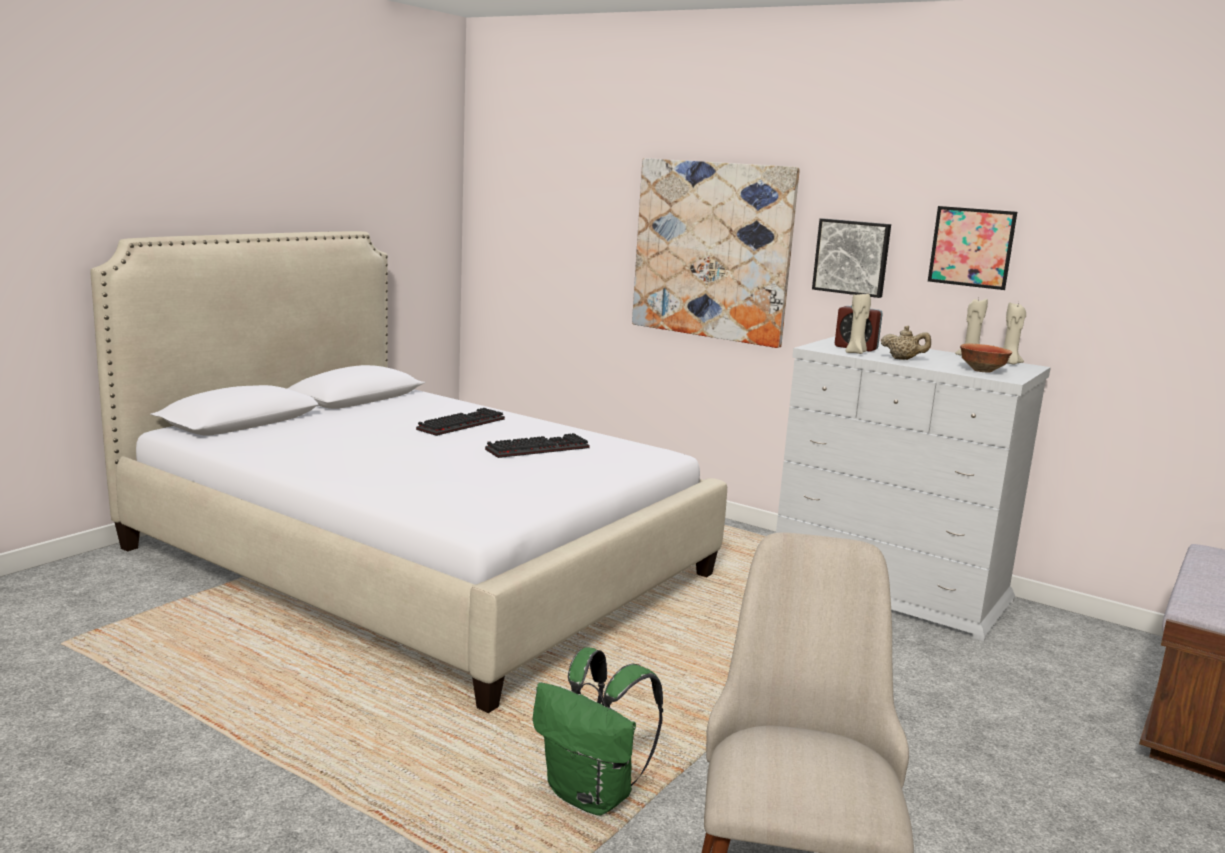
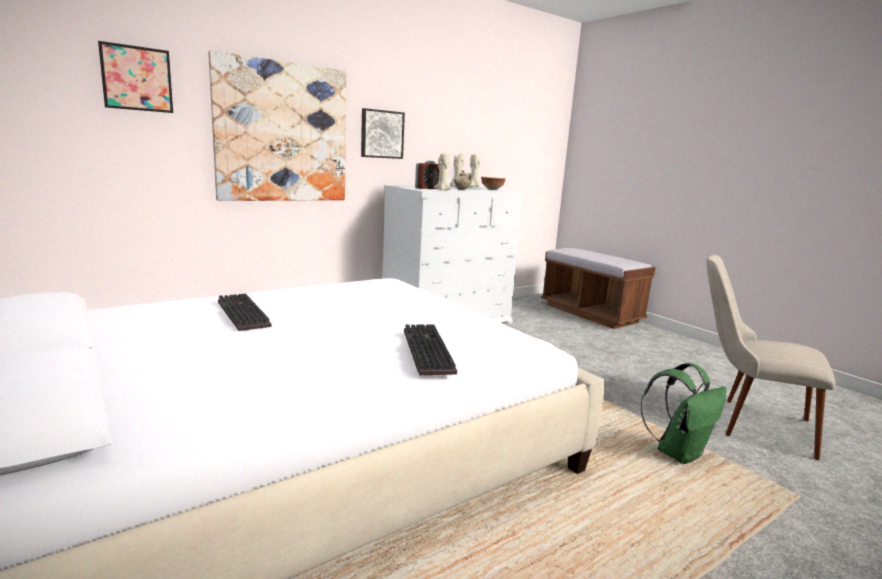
camera: 70 degrees left, 0 degrees up
(538, 448) = (347, 304): keyboard -> keyboard (425, 350)
(971, 247) = (441, 126): picture -> picture (137, 78)

